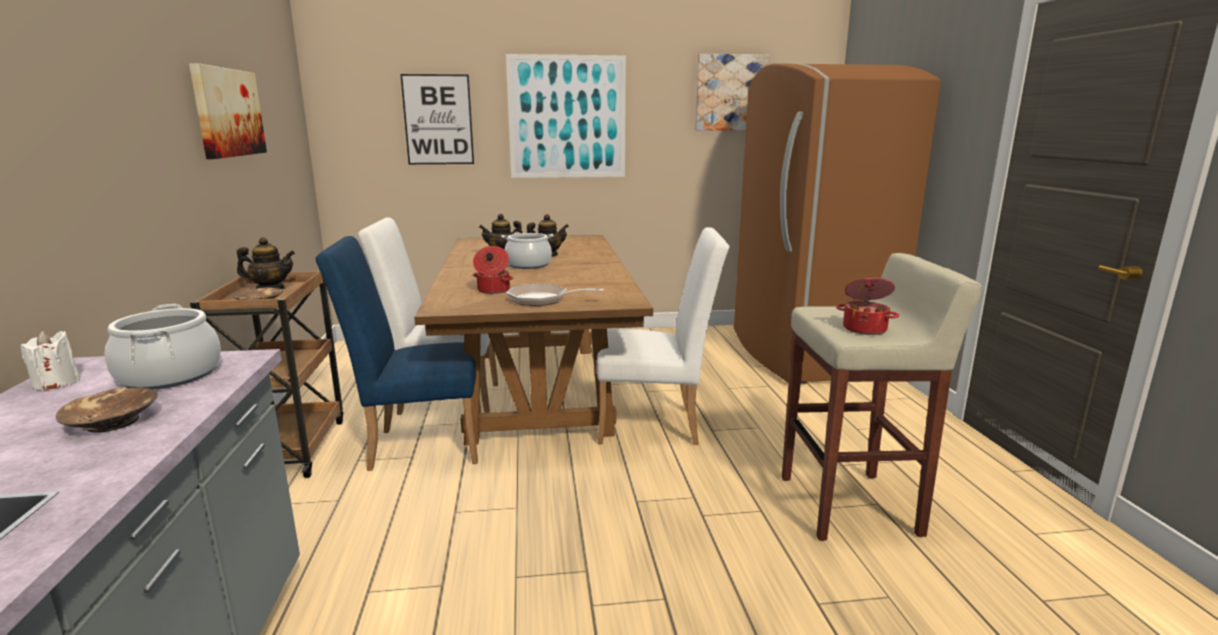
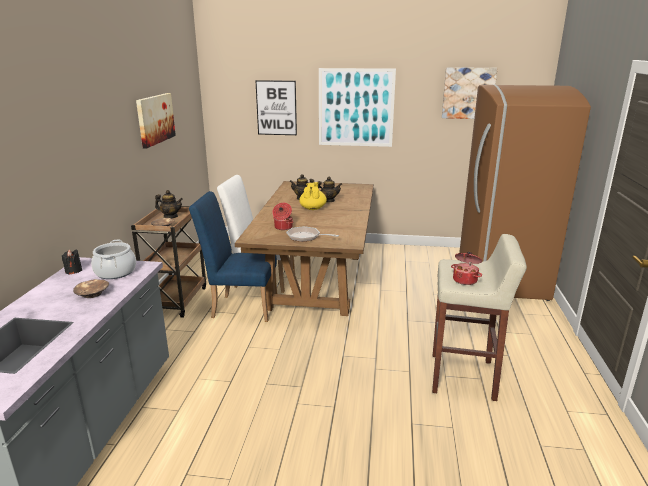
camera: 15 degrees right, 5 degrees up
(56, 383) = (73, 271): white candle -> black candle
(528, 265) = (313, 208): cooking pot -> yellow teapot
(656, 426) = (375, 313): white chair -> none

